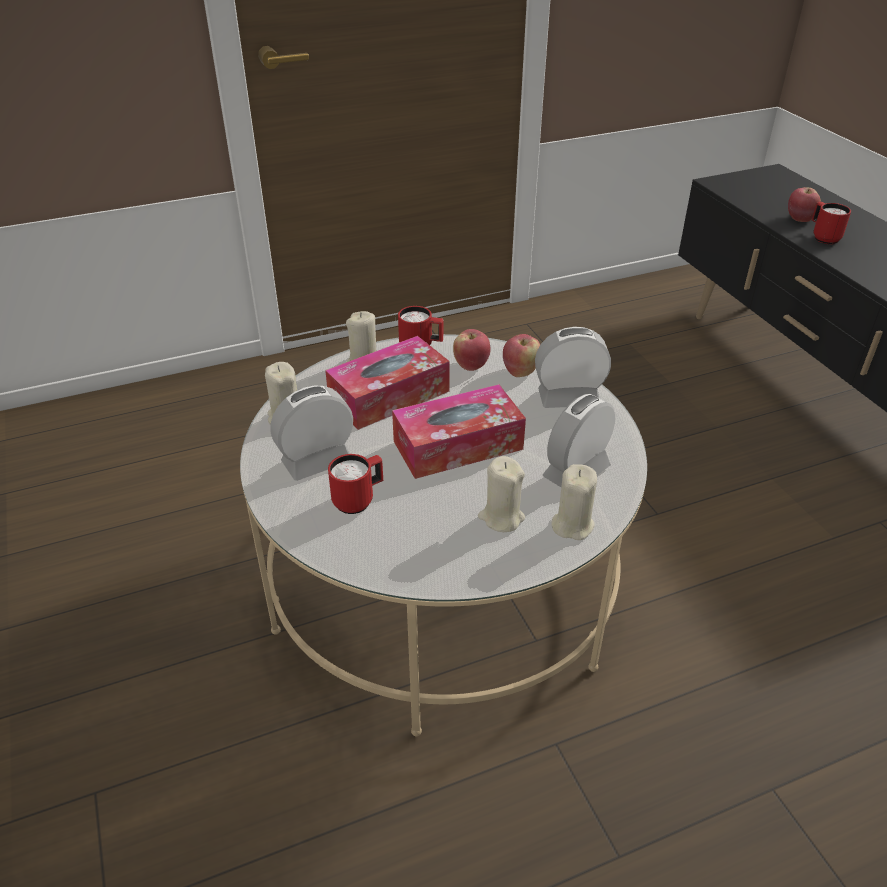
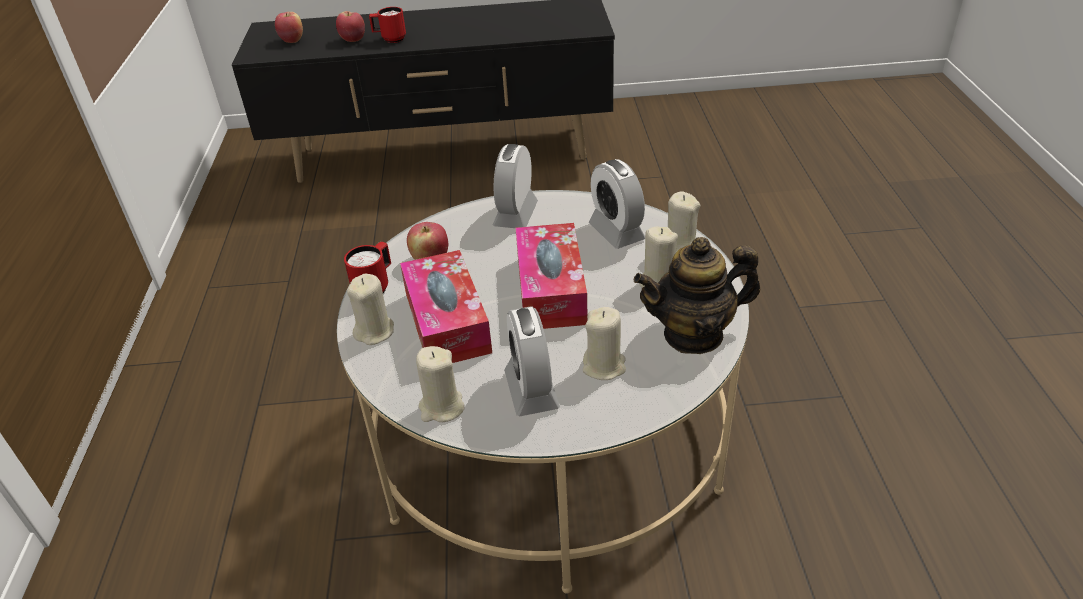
camera: 70 degrees left, 0 degrees up
(359, 500) = (604, 366): red mug -> beige candle
(425, 556) = (693, 334): none -> teapot
(520, 371) = (459, 232): apple -> apple (292, 40)

